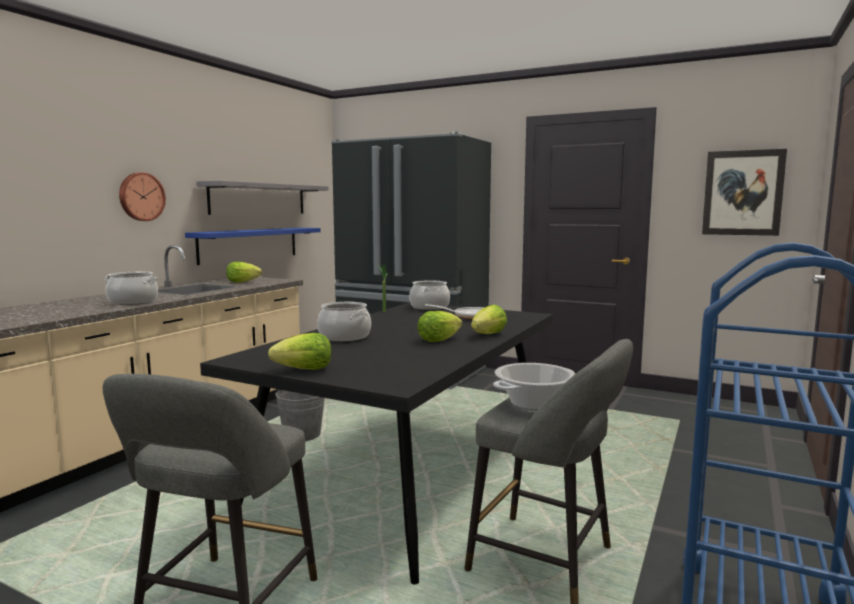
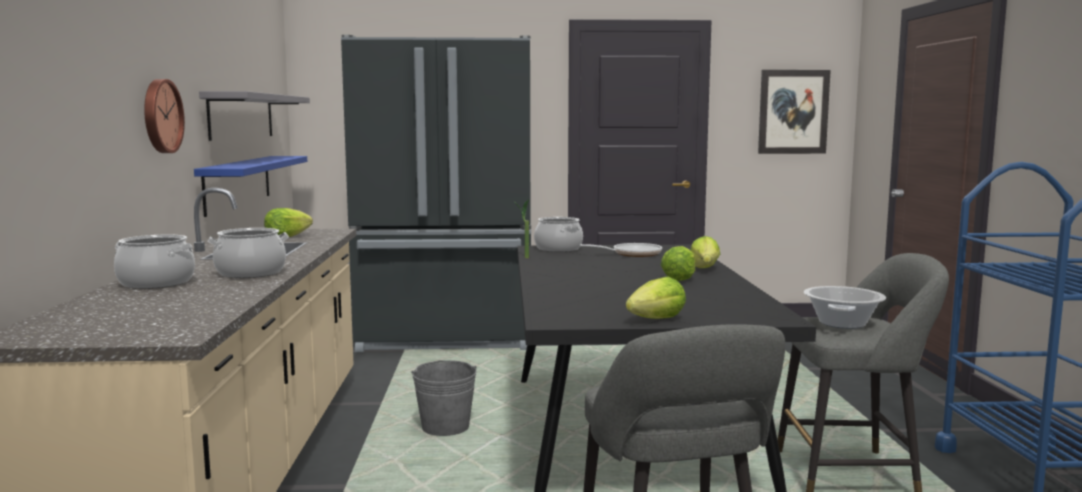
camera: 30 degrees left, 0 degrees up
(344, 337) = (581, 287): cooking pot -> cooking pot (156, 283)

